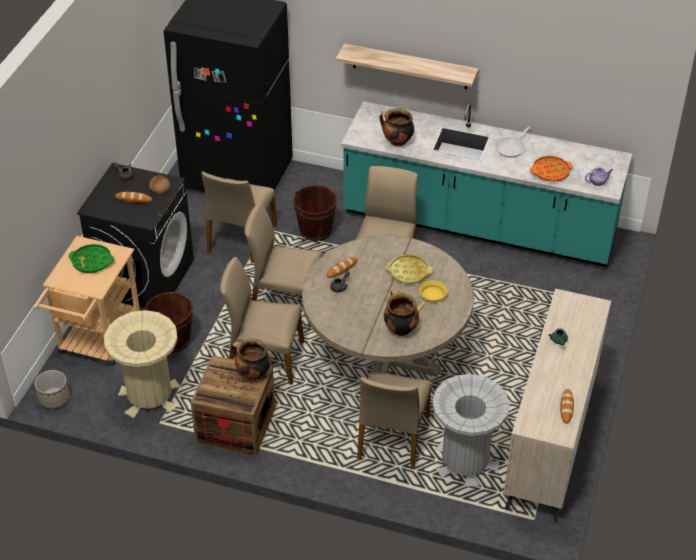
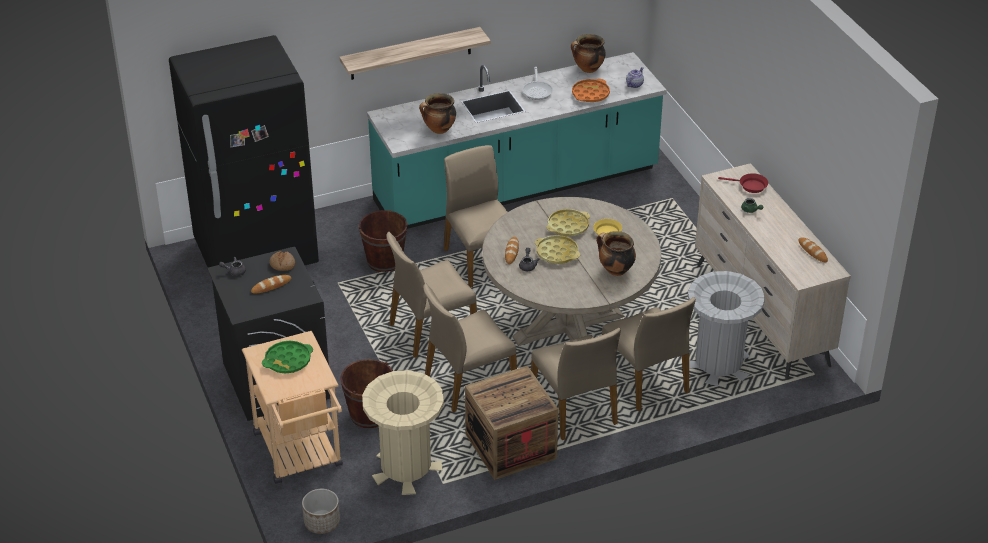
camera: 40 degrees left, 5 degrees down
(241, 239) = (326, 302): beige chair -> beige chair (575, 409)
(252, 374) = (517, 379): cooking pot -> cooking pot (588, 69)
(373, 289) = (557, 253): none -> yellow tray
(585, 320) = (750, 186): none -> red frying pan

